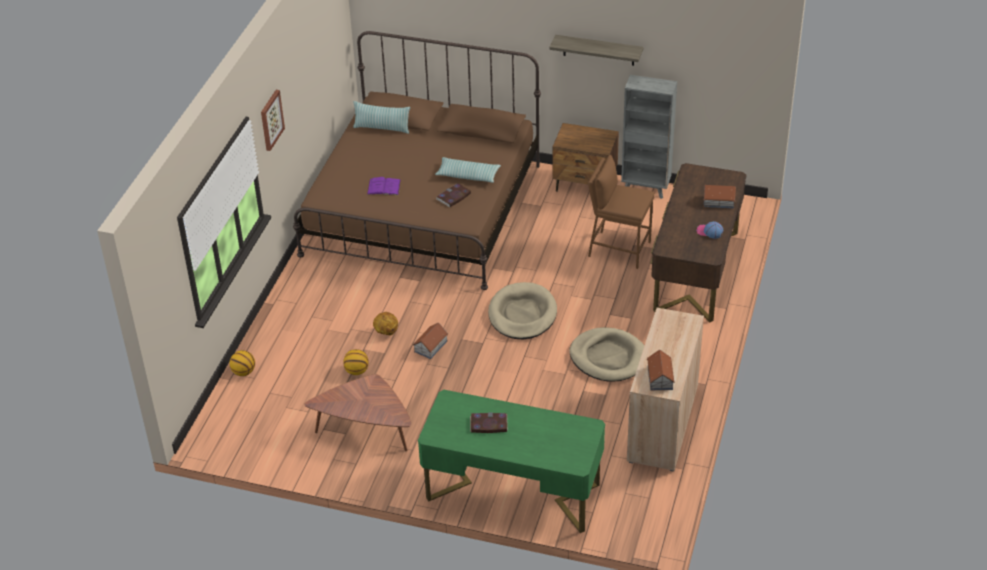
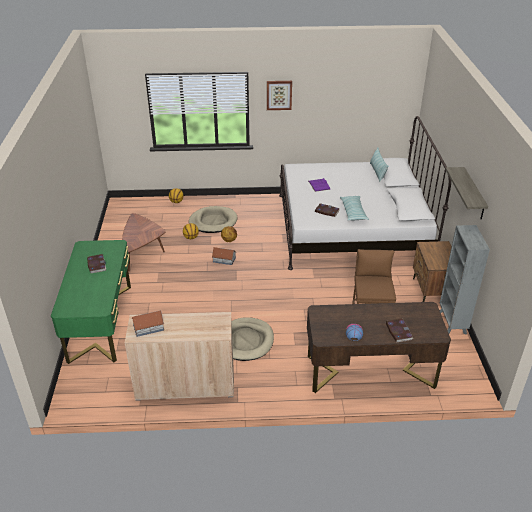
camera: 70 degrees right, 5 degrees down
(422, 209) = (352, 228): brown bed -> white bed
(522, 314) = (272, 291): beige dog bed -> beige dog bed (213, 222)
(719, 201) = (398, 331): toy house -> book

